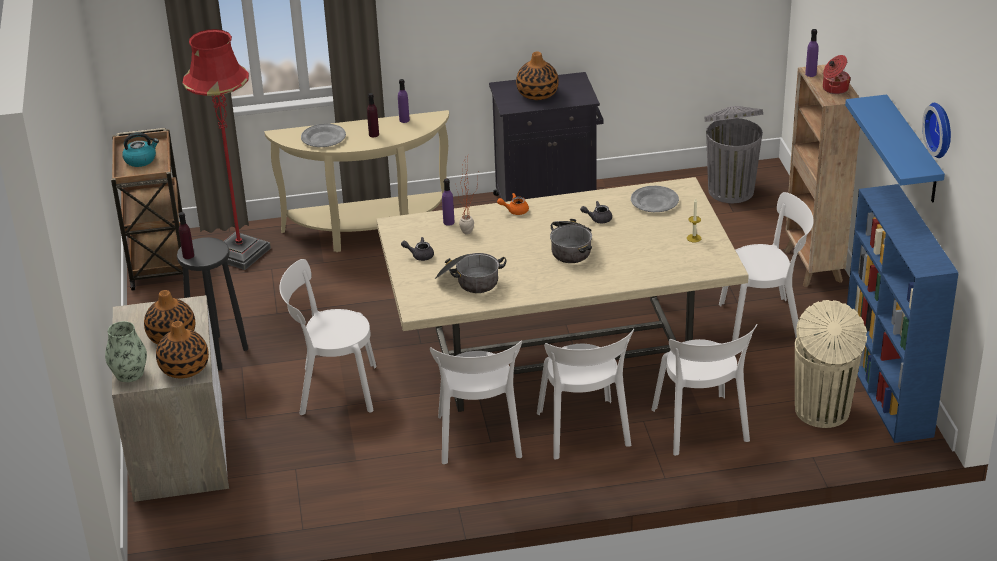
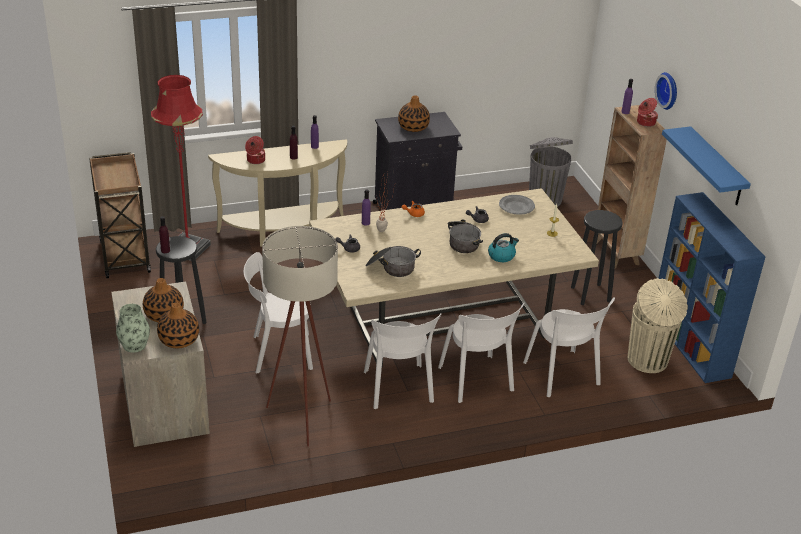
camera: 10 degrees left, 0 degrees up
(141, 160) = (114, 176): kettle -> kettle (501, 256)
(323, 138) = (255, 160): grey plate -> cooking pot
(347, 480) = (302, 424): none -> beige floor lamp
(764, 321) = (590, 294): white chair -> black stool
(941, 129) = (749, 151): wall clock -> wall clock (669, 90)

